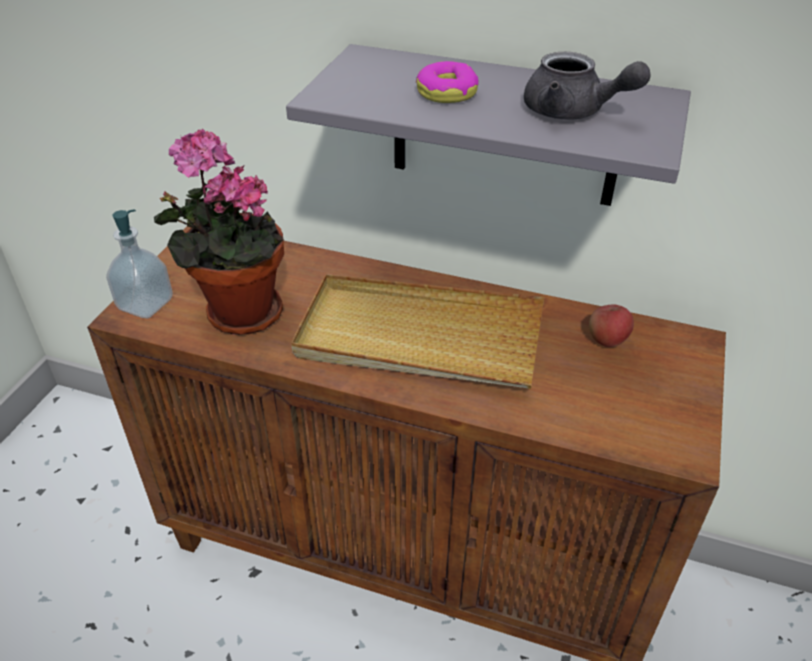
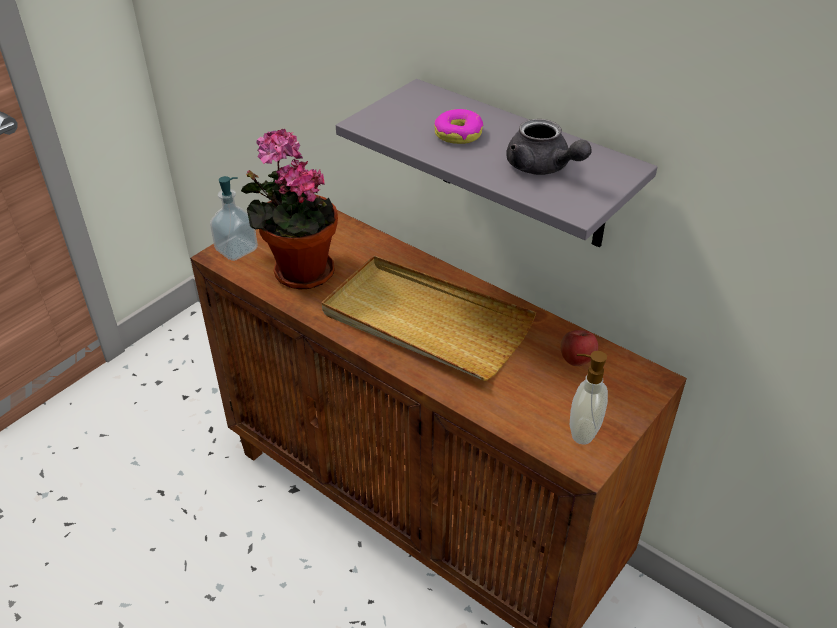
camera: 20 degrees right, 0 degrees up
(661, 418) = (582, 431): none -> soap dispenser

